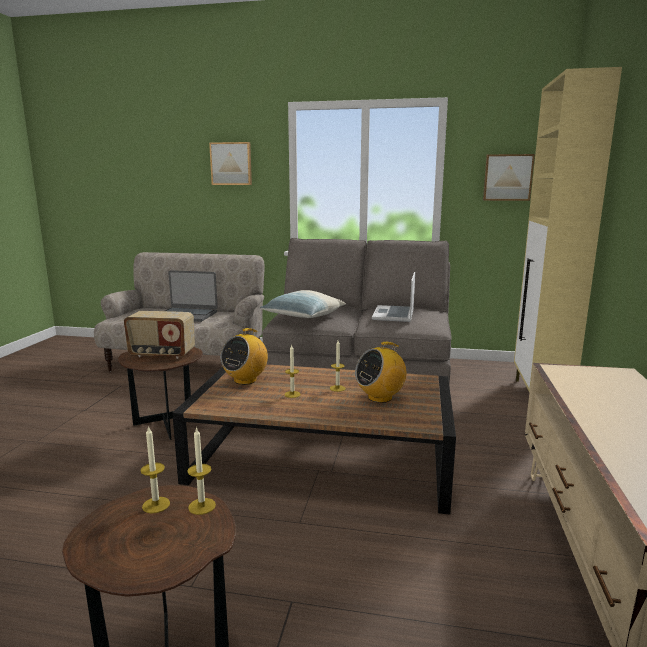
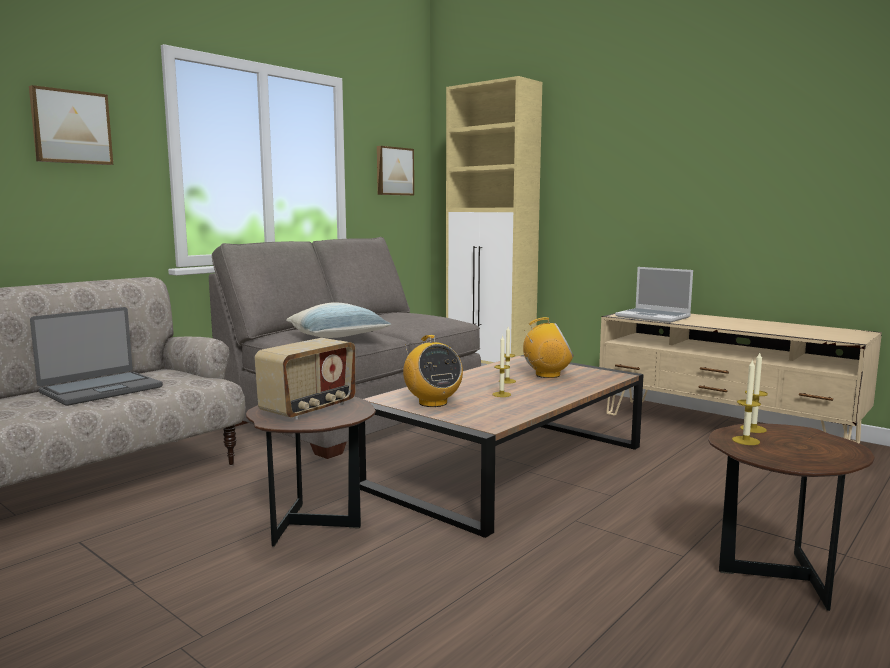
camera: 60 degrees left, 5 degrees down
(380, 397) = (547, 375): radio -> radio turned 90 degrees counterclockwise
(394, 315) = (403, 319): laptop -> laptop (654, 317)

